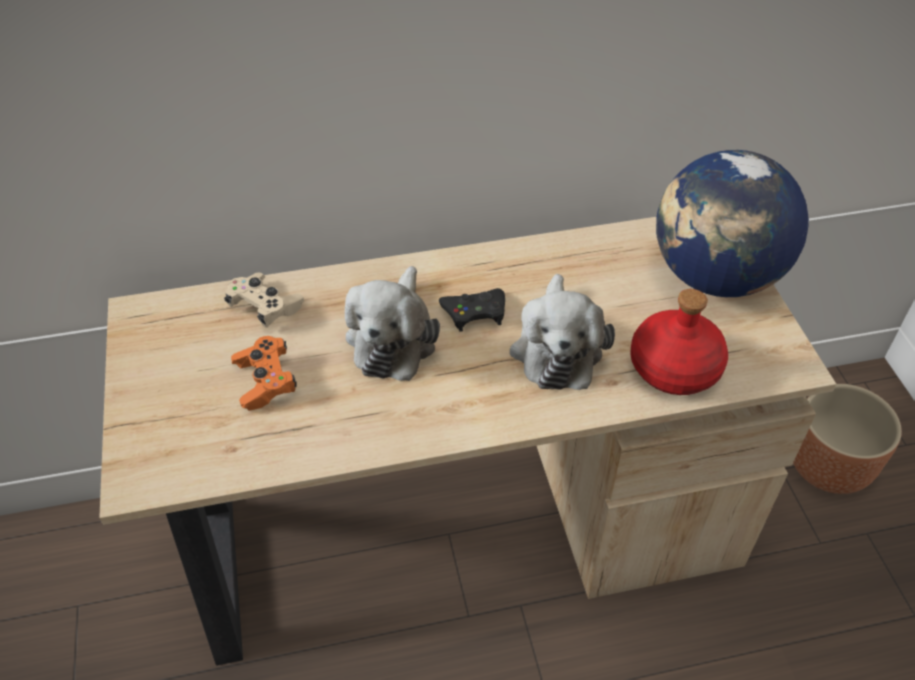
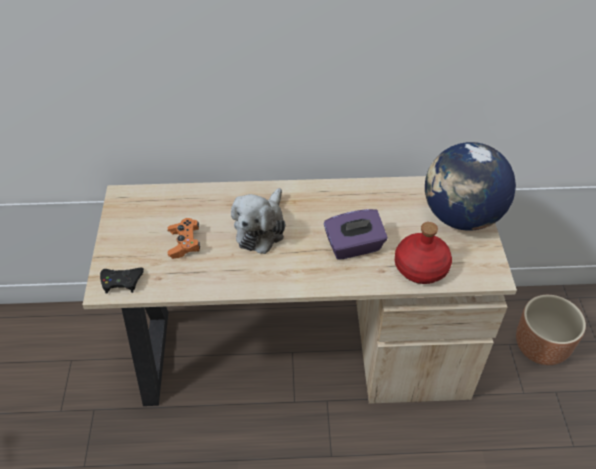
camera: 10 degrees right, 0 degrees up
(265, 307) = (192, 201): beige game controller -> none
(475, 312) = (311, 220): black game controller -> black game controller (121, 281)
(556, 348) = (354, 246): plush toy -> purple tissue box

